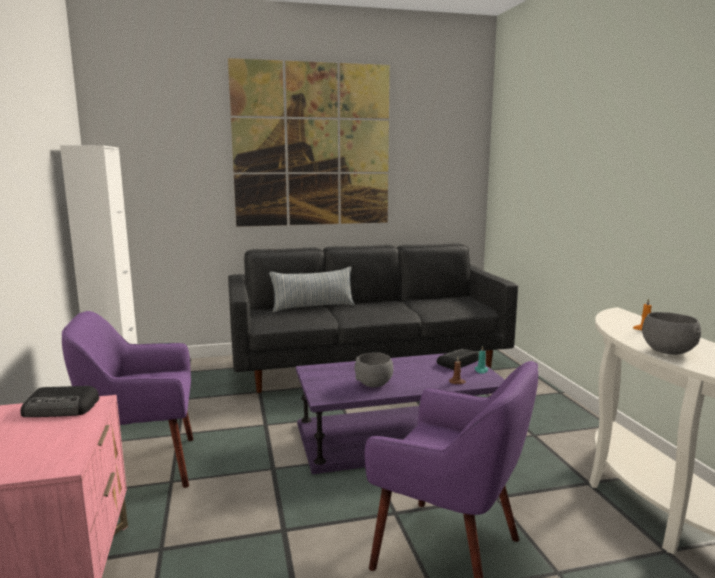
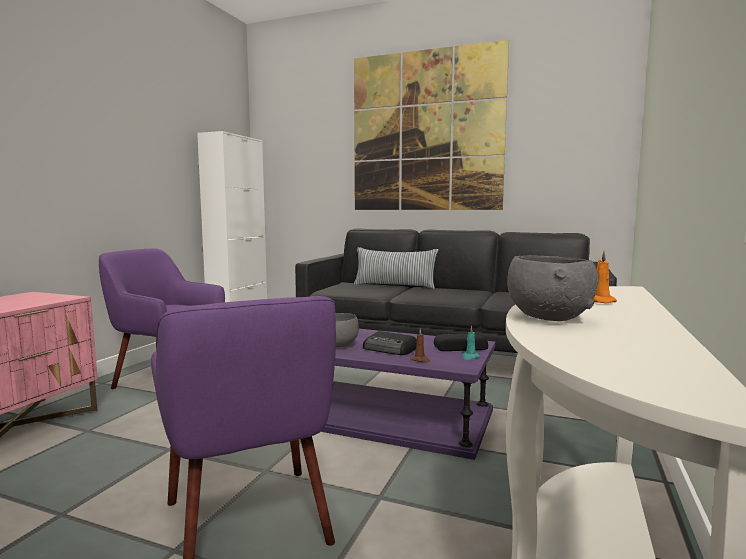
camera: 35 degrees right, 5 degrees down
(62, 408) = (47, 297): radio -> radio (390, 349)

